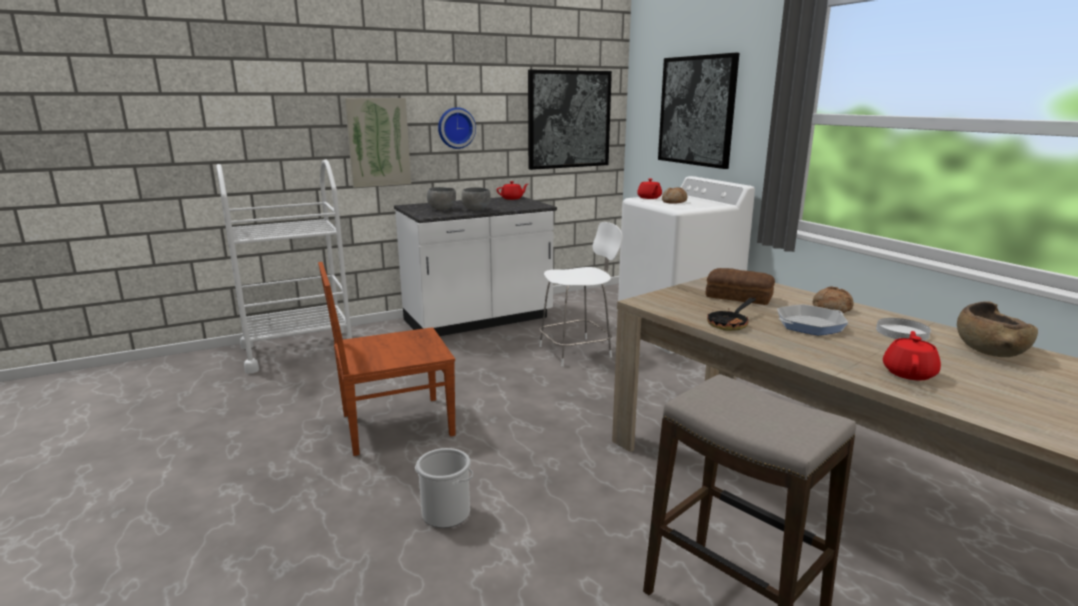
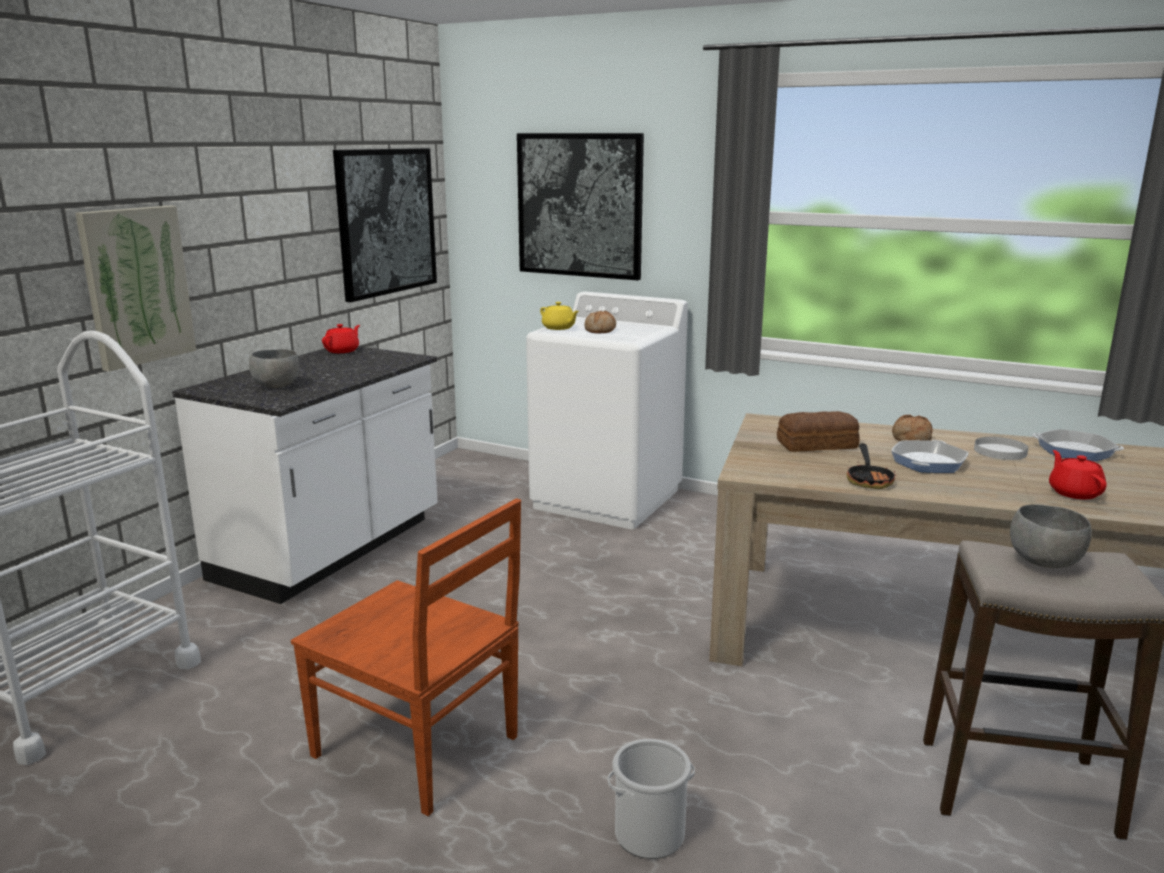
camera: 35 degrees left, 0 degrees up
(394, 425) = (419, 748): brown chair -> brown chair turned 90 degrees counterclockwise
(456, 128) = (248, 249): wall clock -> none
(477, 210) = (335, 379): grey bowl -> grey bowl (1045, 562)
(577, 351) = (525, 557): white chair -> none
(649, 198) = (559, 328): red teapot -> yellow teapot
(989, 348) = (1075, 451): brown bowl -> frying pan

